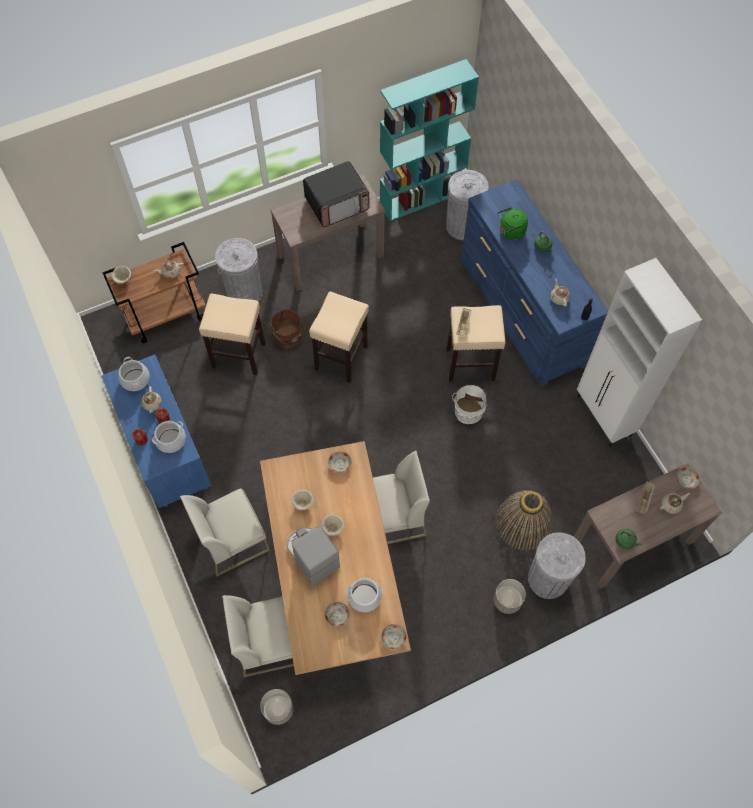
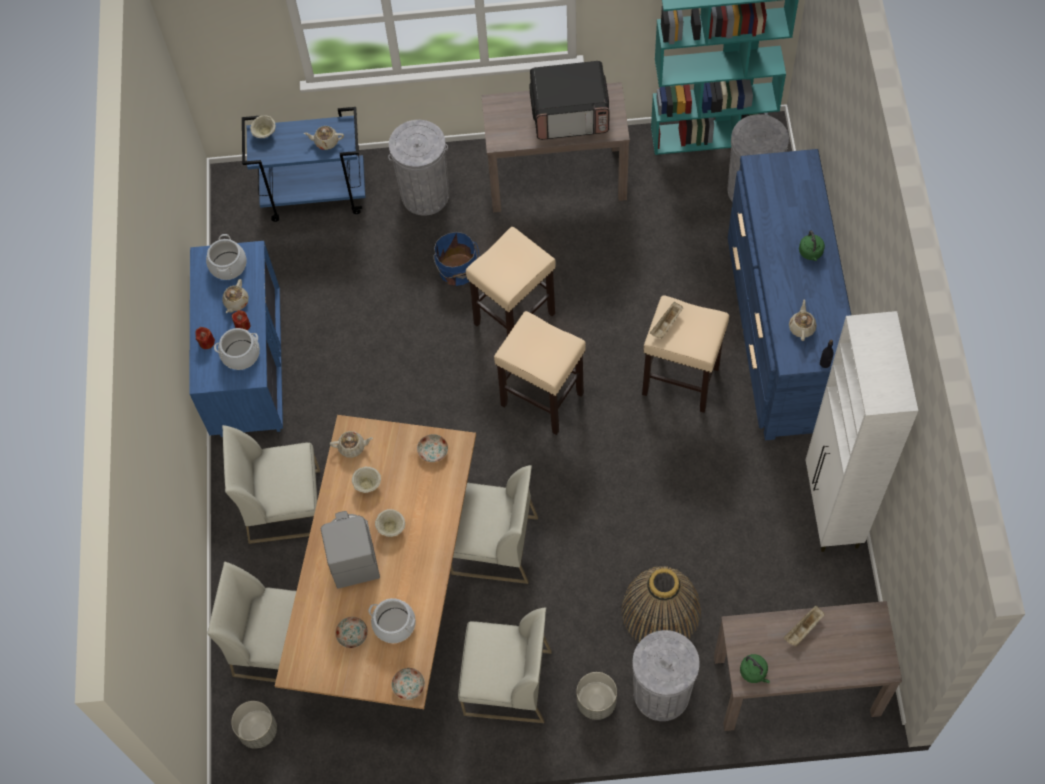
camera: 25 degrees right, 0 degrees up
(167, 315) = (316, 194): brown cart -> blue cart
(239, 355) = (386, 274): beige stool -> beige stool (543, 399)
(288, 338) = (457, 271): brown bucket -> blue bucket
(441, 610) = (507, 684): none -> white chair
(468, 410) = (651, 440): white bucket -> none
(510, 232) = (776, 219): green kettle -> none
(671, 505) = (837, 647): beige teapot -> beige teapot (352, 447)
(685, 480) = (872, 622): plate -> none

